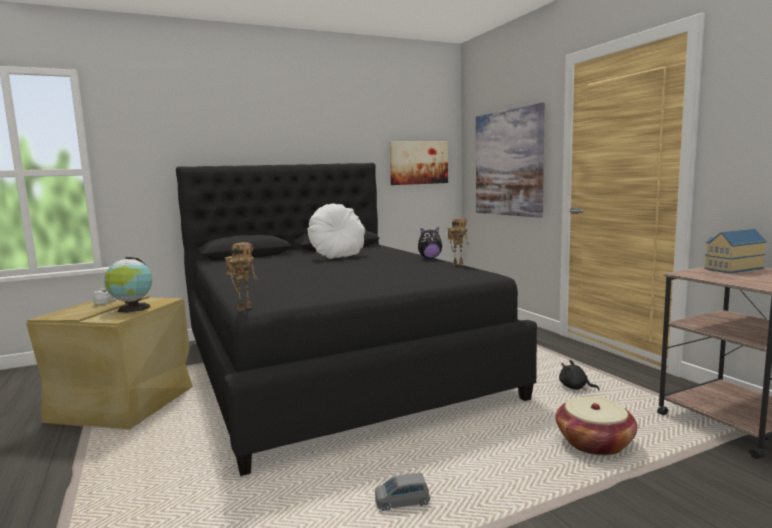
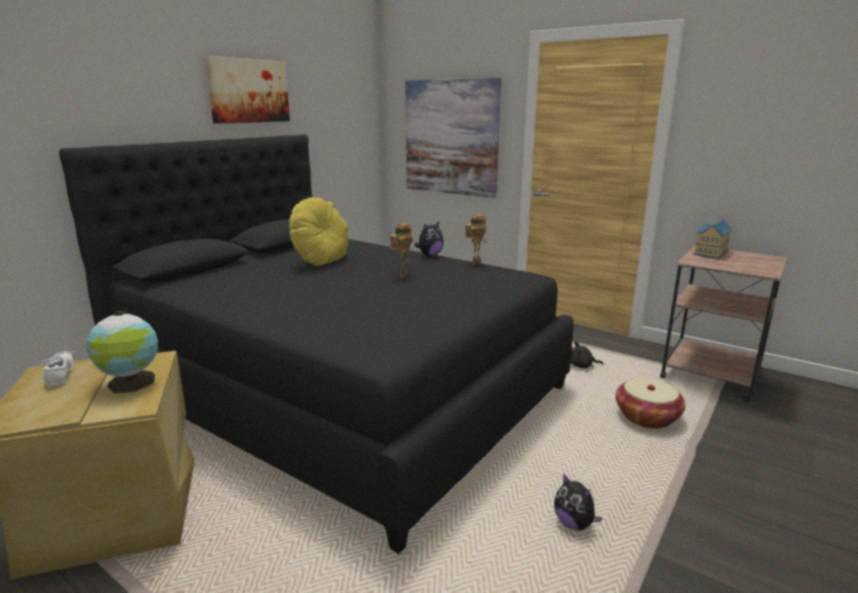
camera: 30 degrees left, 10 degrees up
(244, 308) = (379, 366): toy robot -> toy robot (402, 275)
(338, 257) = (321, 262): white pillow -> yellow pillow
(402, 502) = (574, 523): grey toy car -> plush toy
(418, 163) = (343, 132): picture -> picture (248, 91)

